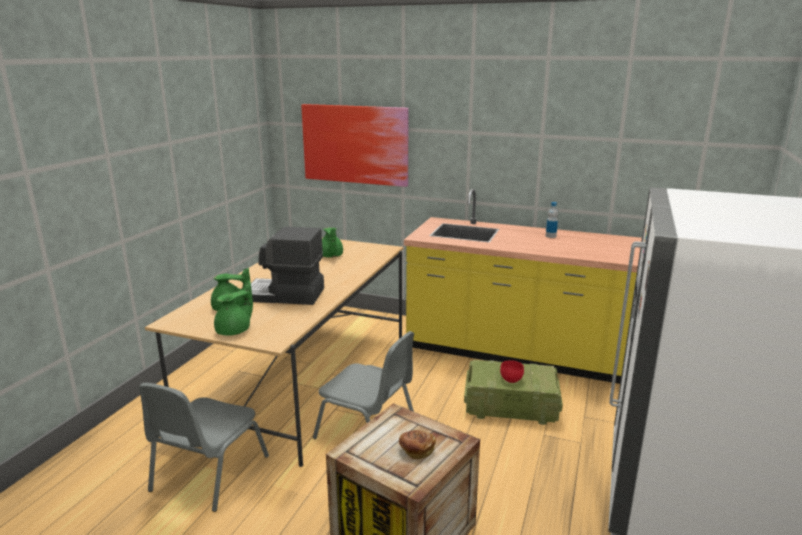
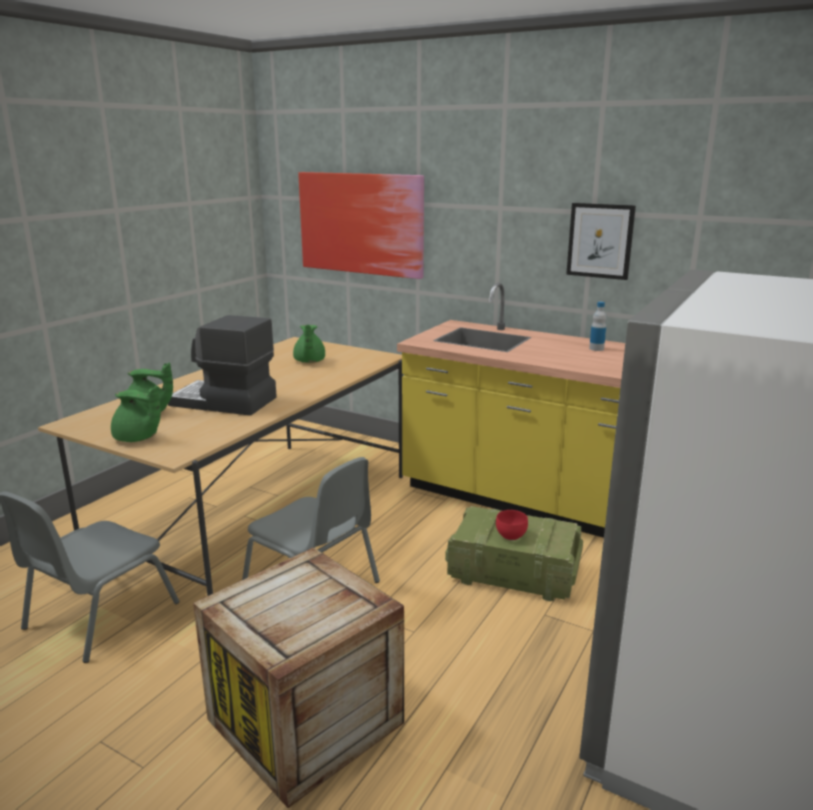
camera: 10 degrees right, 0 degrees up
(235, 330) = (137, 438): green teapot -> green teapot turned 60 degrees clockwise
(416, 451) = (310, 611): bread -> none
(547, 156) = (600, 241): none -> picture

